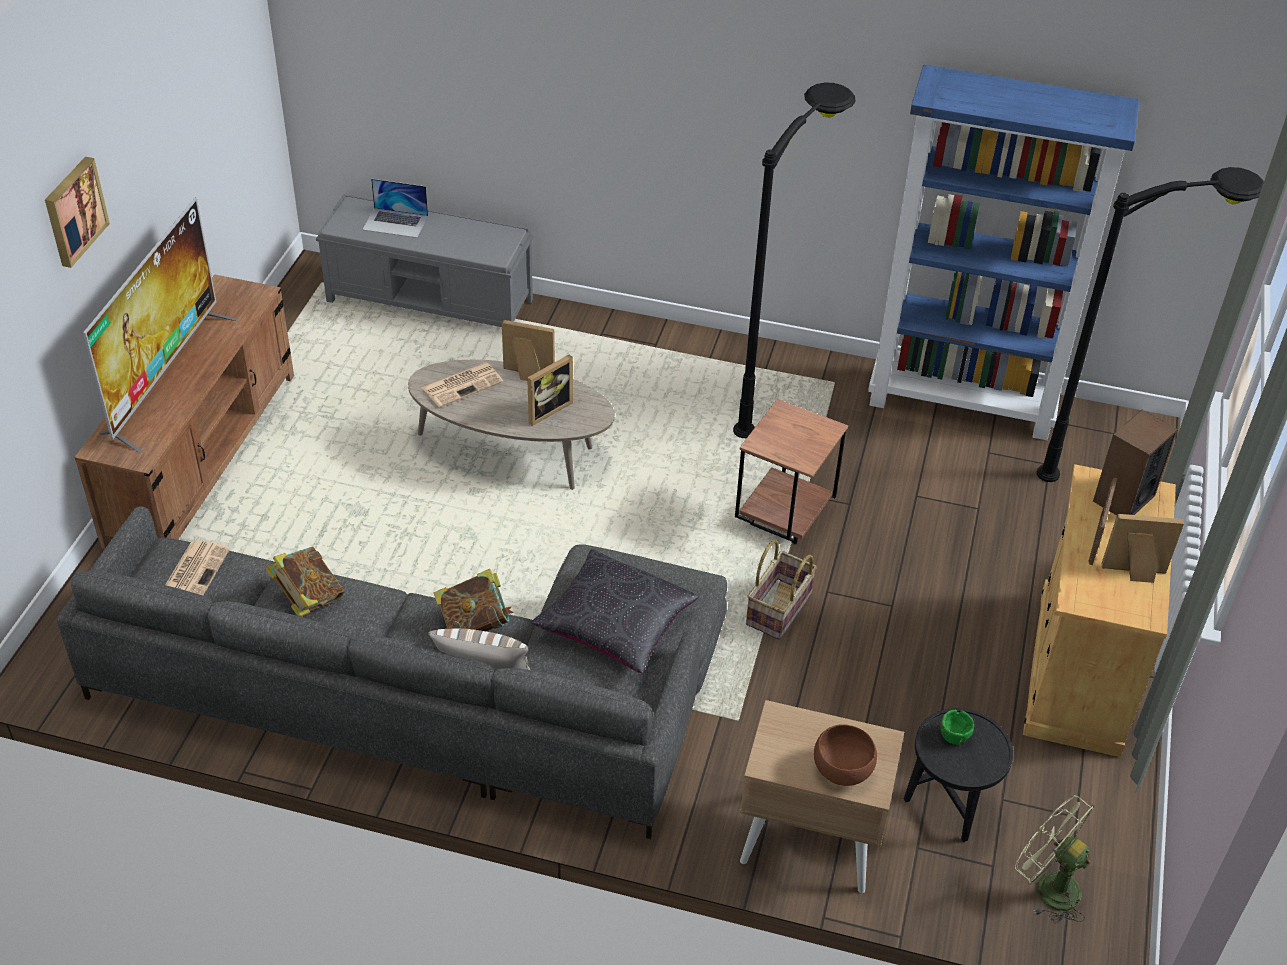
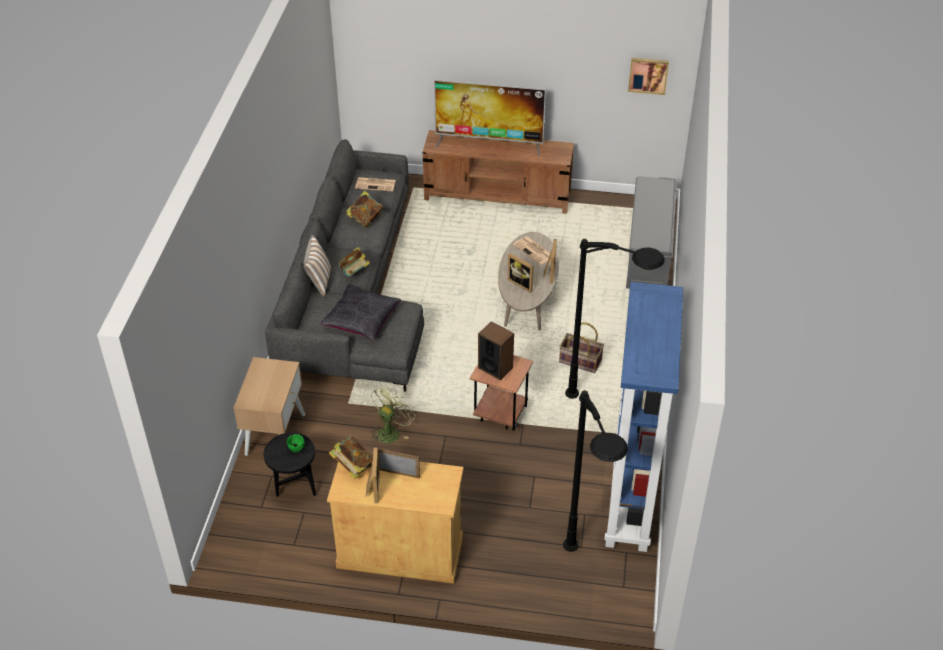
camera: 85 degrees right, 0 degrees up
(73, 211) = (480, 42): picture -> picture (648, 75)
(395, 222) = (655, 201): laptop -> none
(779, 610) = (427, 416): basket -> basket (579, 362)
(842, 769) = (257, 390): brown bowl -> none
(1047, 886) = (248, 529): green fan -> green fan (390, 431)
(1089, 595) = (353, 466): none -> book
(1123, 498) = (436, 488): speaker -> speaker (495, 367)

